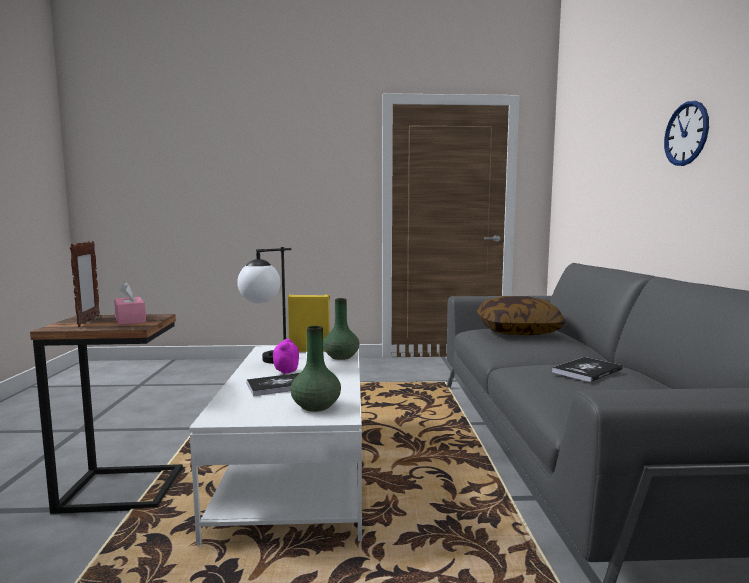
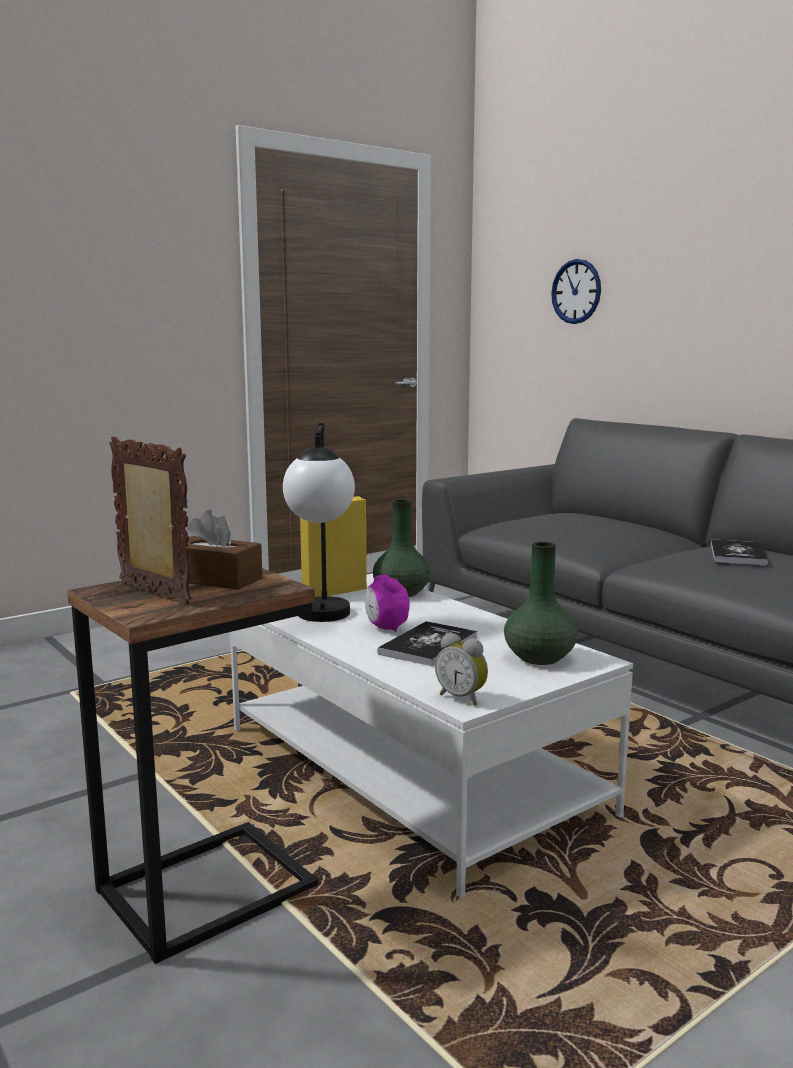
camera: 35 degrees left, 5 degrees up
(130, 319) = (215, 579): pink tissue box -> brown tissue box
(221, 415) = (462, 698): none -> alarm clock
(518, 331) = (561, 520): pillow -> none
(686, 134) = (739, 258): wall clock -> wall clock (576, 291)

